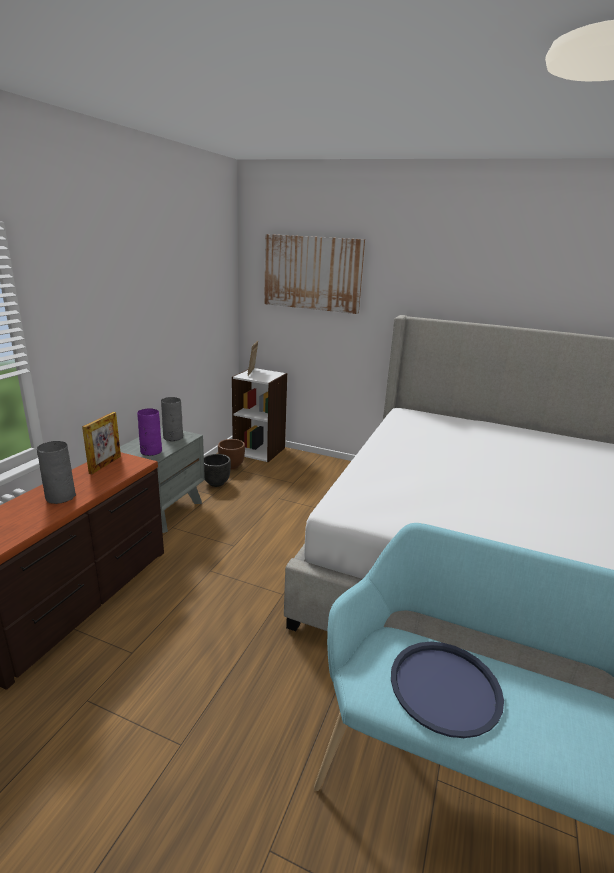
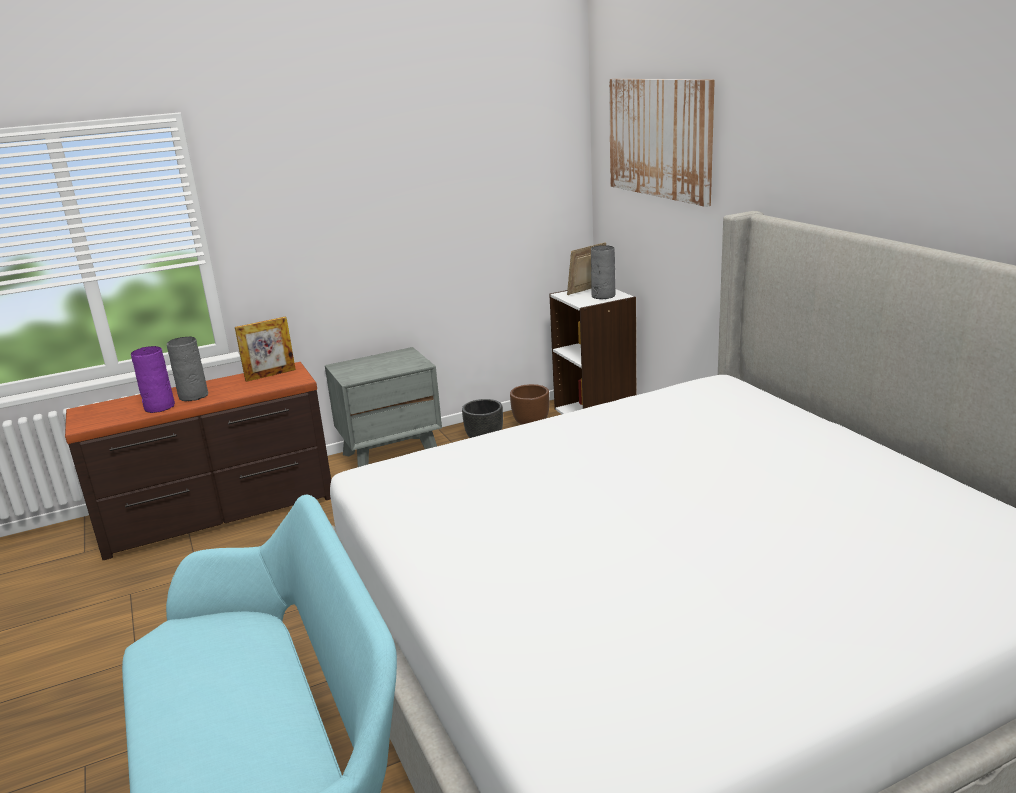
camera: 45 degrees right, 0 degrees up
(150, 451) = (354, 373): purple vase -> purple vase (158, 407)
(172, 437) = (400, 362): grey vase -> grey vase (602, 296)
(445, 688) = (202, 679): blue tray -> none

